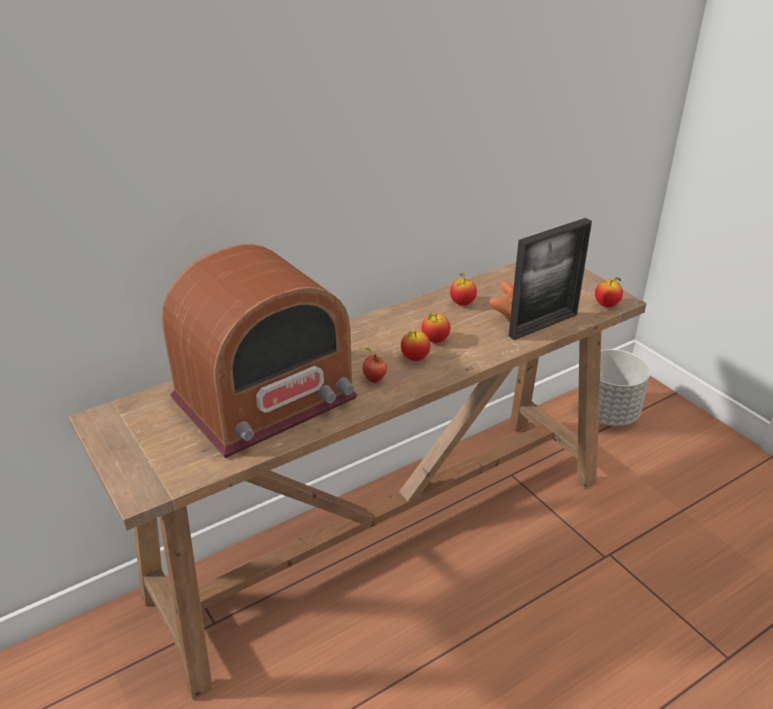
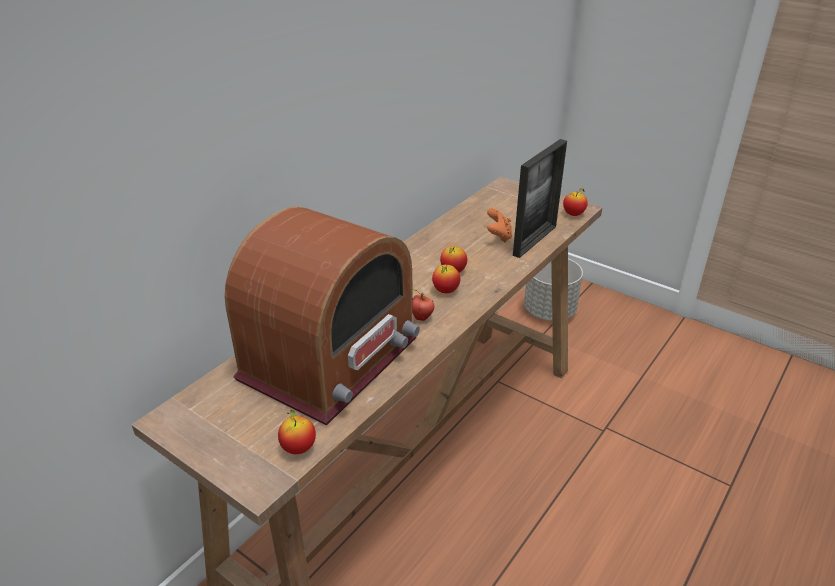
camera: 20 degrees left, 0 degrees up
(462, 303) = (456, 235): apple -> apple (298, 448)

